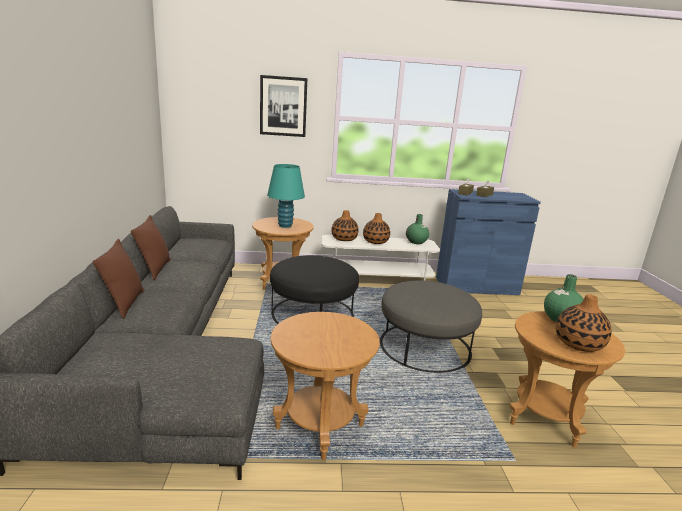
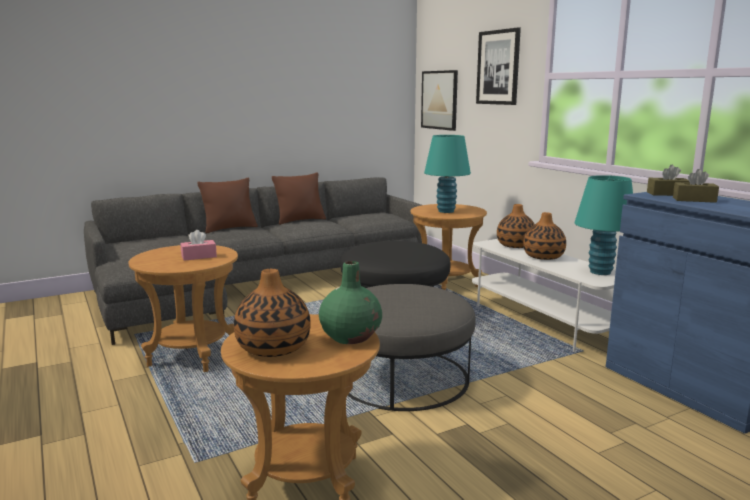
camera: 65 degrees right, 5 degrees down
(204, 128) = (439, 100): none -> picture
(332, 329) = (199, 256): none -> pink tissue box
(416, 242) = (600, 272): green vase -> turquoise table lamp

